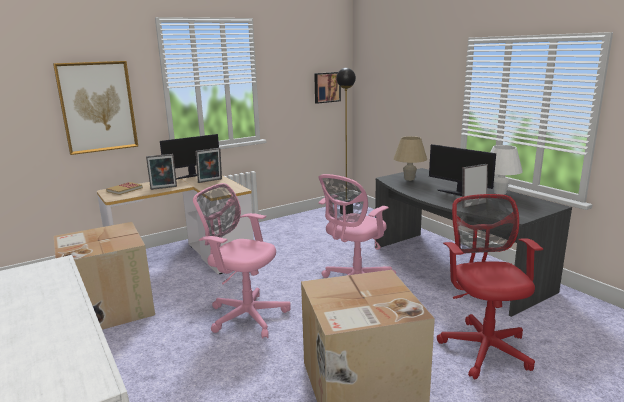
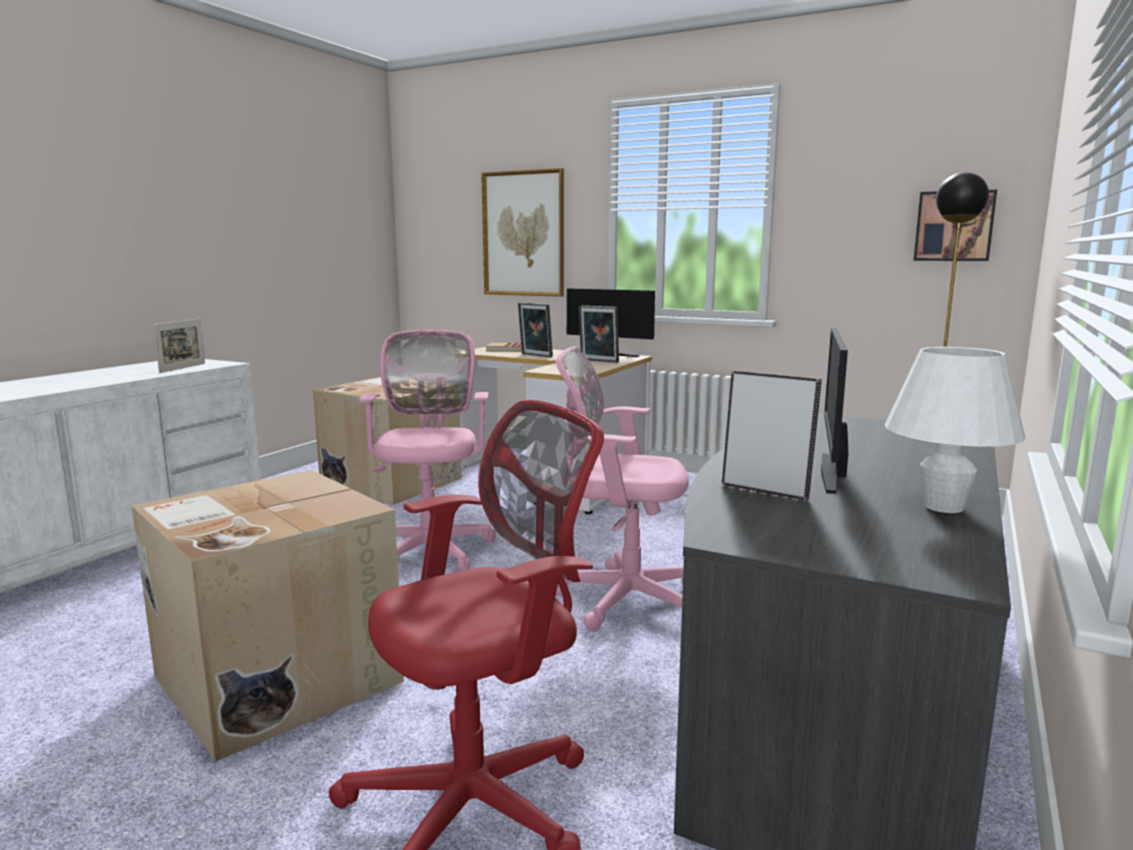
camera: 60 degrees right, 5 degrees down
(50, 278) = (183, 368): none -> picture frame
(409, 179) = (862, 431): beige table lamp -> none

